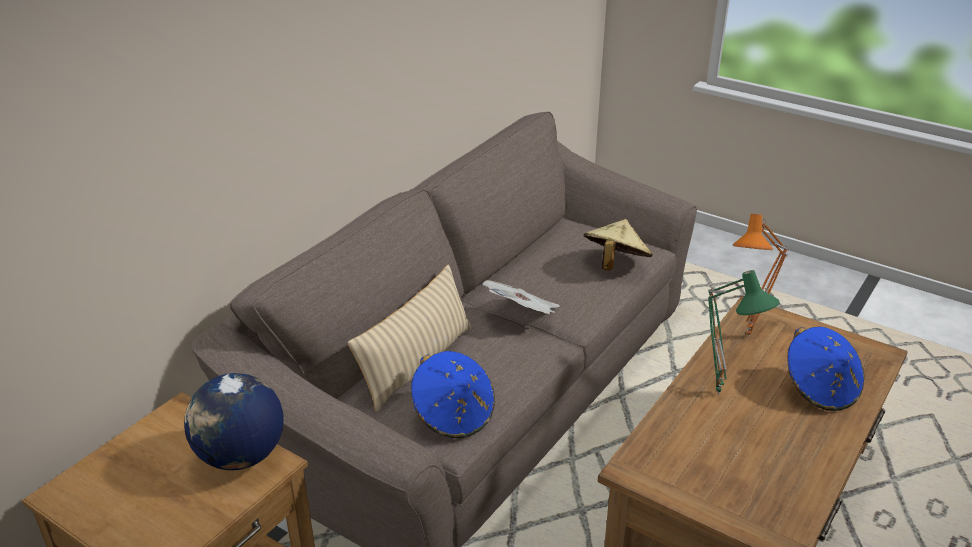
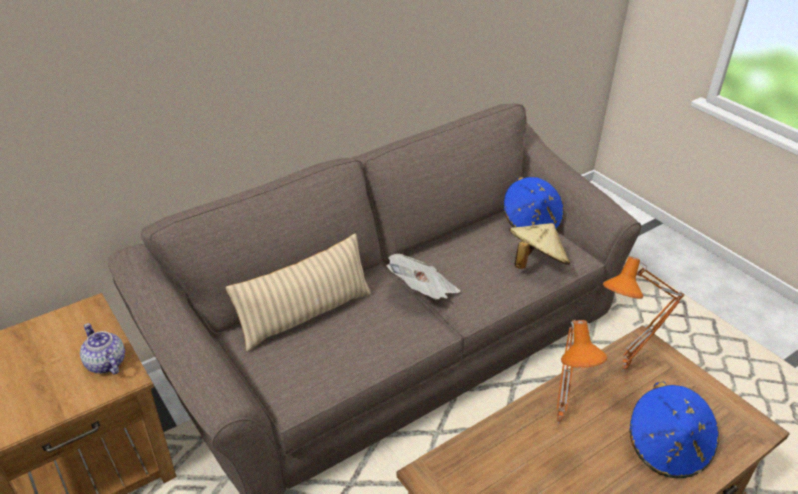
camera: 20 degrees right, 5 degrees up
(241, 456) = (106, 364): globe -> teapot
(453, 415) = (307, 373): blue hat -> blue hat (531, 223)
(721, 393) = (561, 423): green table lamp -> orange table lamp

